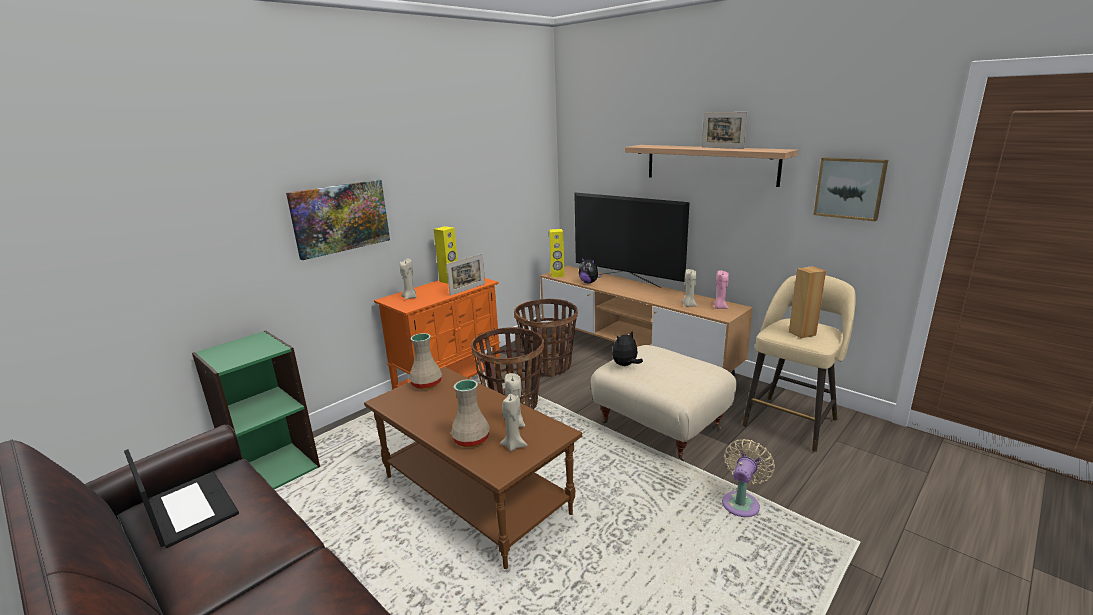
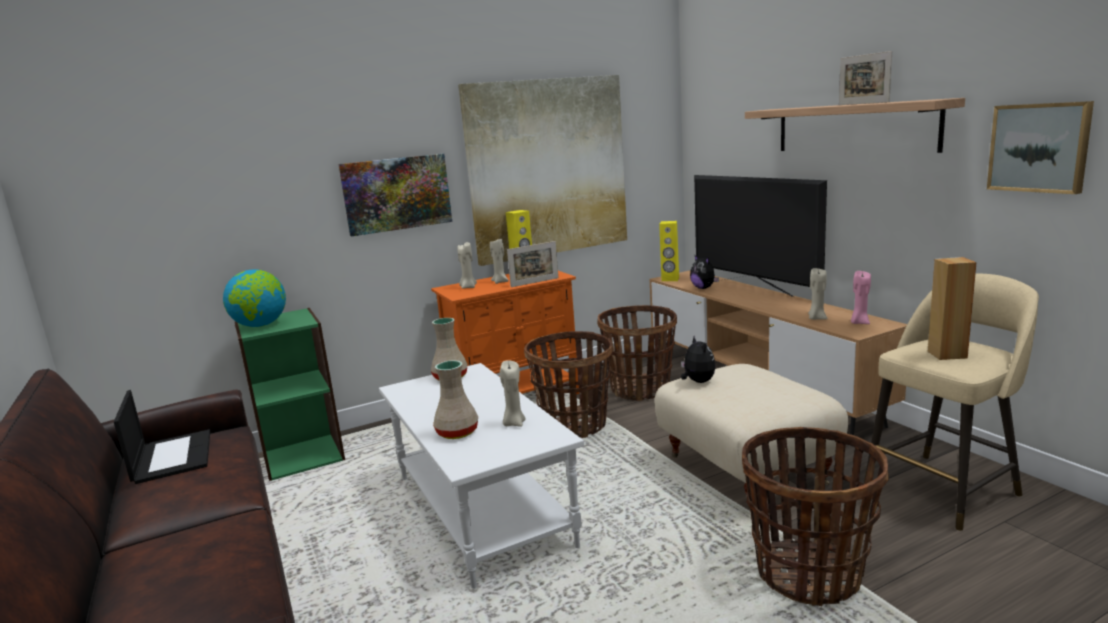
camera: 20 degrees right, 5 degrees down
(228, 356) = (260, 325): none -> globe
(463, 189) = (547, 168): none -> picture
(473, 495) = (479, 510): brown coffee table -> white coffee table
(514, 445) = (497, 443): beige candle -> beige candle (500, 282)
(625, 365) = (697, 382): plush toy -> plush toy turned 90 degrees clockwise
(742, 502) = (808, 573): beige fan -> basket

